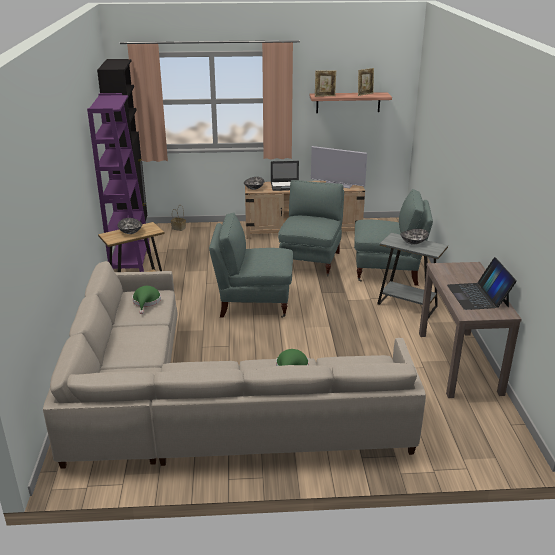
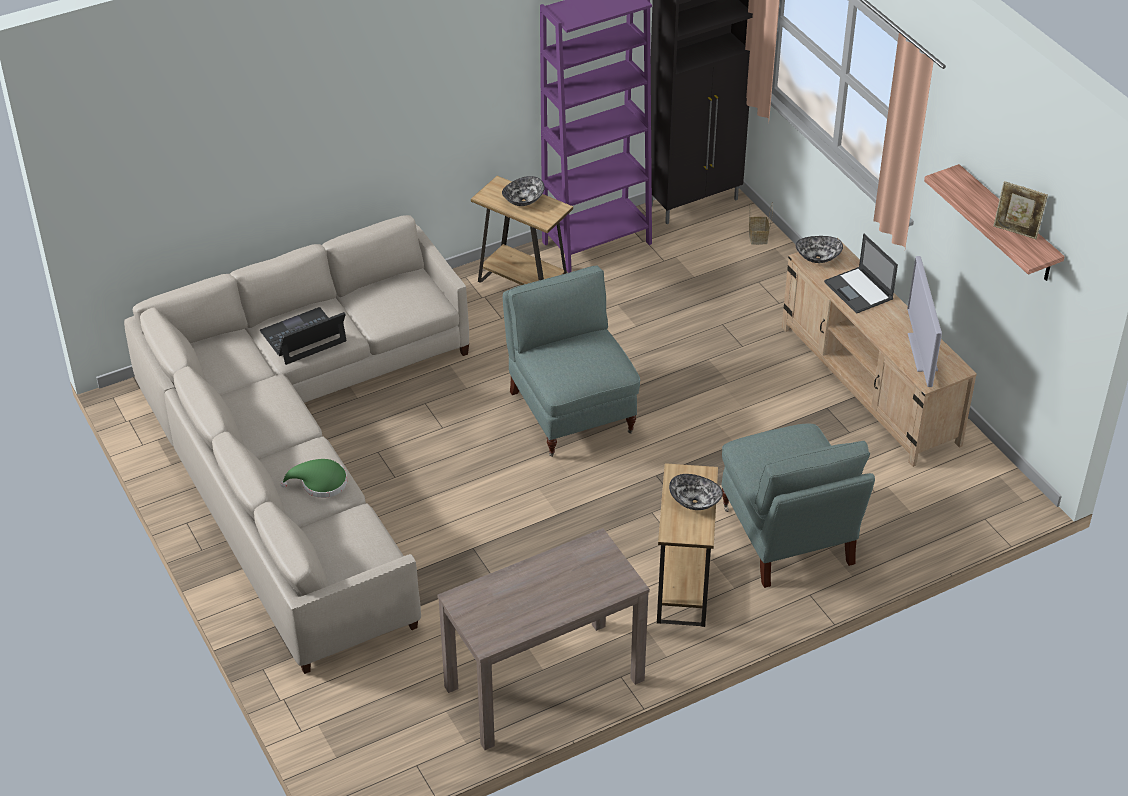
camera: 65 degrees right, 15 degrees up
(146, 302) = (401, 300): green hat -> none
(310, 261) = (754, 431): grey armchair -> none
(325, 96) = (953, 187): picture frame -> none
(407, 305) = (683, 588): grey side table -> brown side table
(478, 296) = (525, 603): laptop -> laptop (303, 337)

